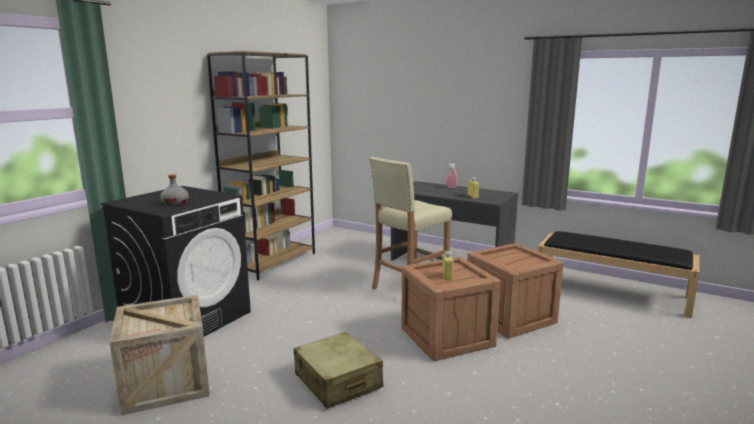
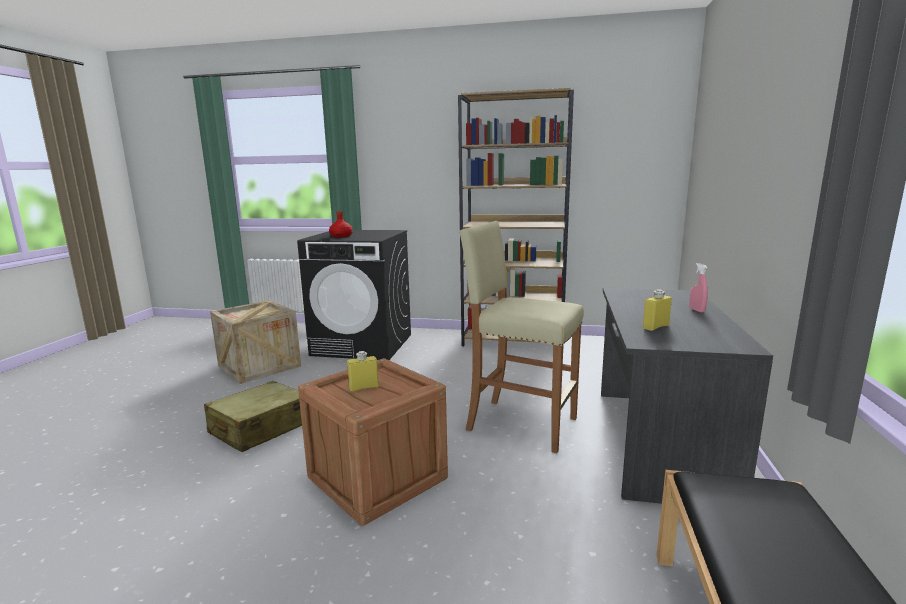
camera: 70 degrees right, 0 degrees up
(175, 203) = (341, 236): grey bottle -> red bottle
(510, 317) = (476, 532): crate -> none

